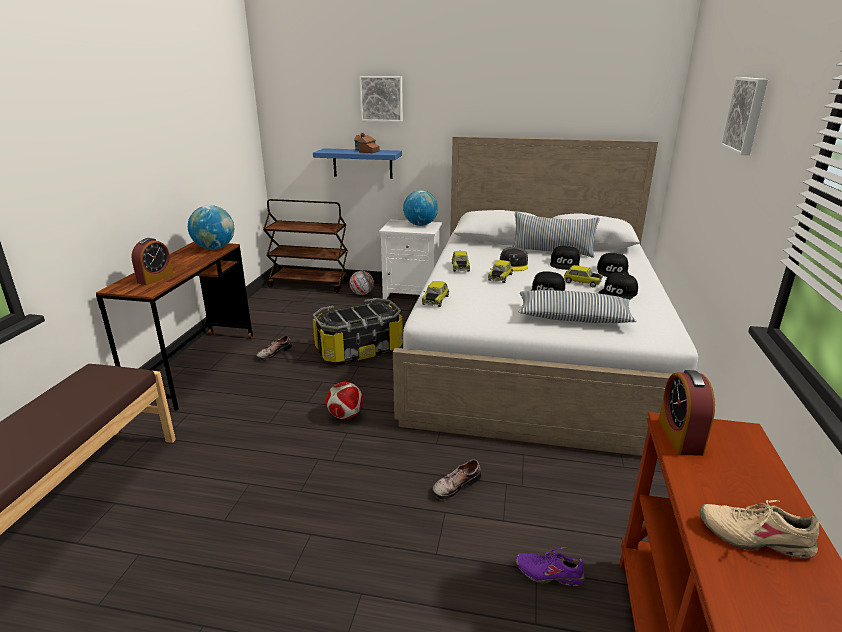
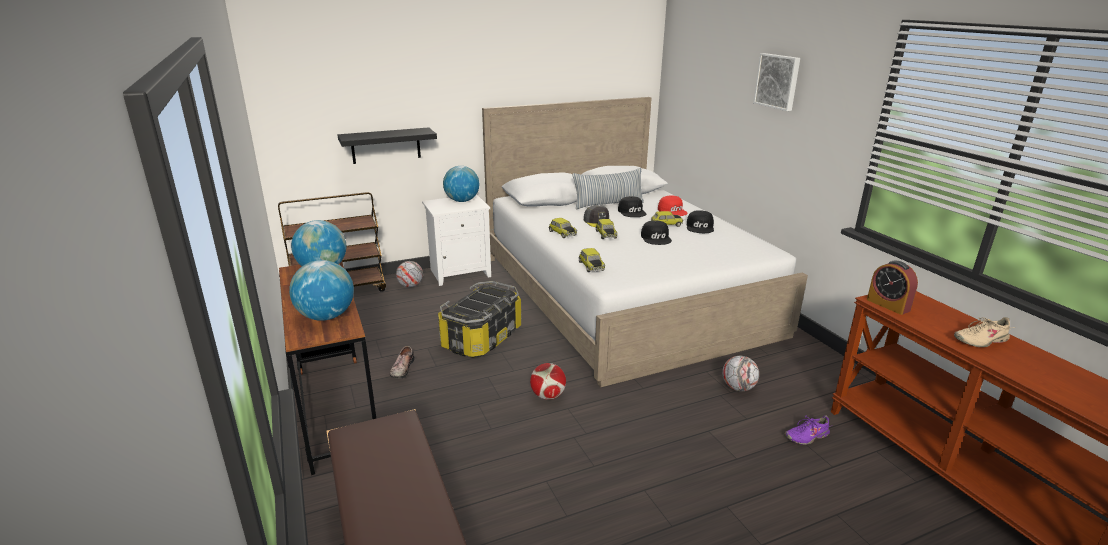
camera: 35 degrees left, 0 degrees up
(155, 278) = (326, 316): alarm clock -> globe
(362, 163) = (386, 145): blue shelf -> black shelf
(366, 151) = (396, 132): toy house -> none
(382, 98) = (404, 75): picture -> none
(455, 484) = (691, 410): shoe -> none
(537, 485) = (738, 388): none -> football
(573, 317) = (702, 253): pillow -> none
(613, 271) = (672, 211): black cap -> red cap

